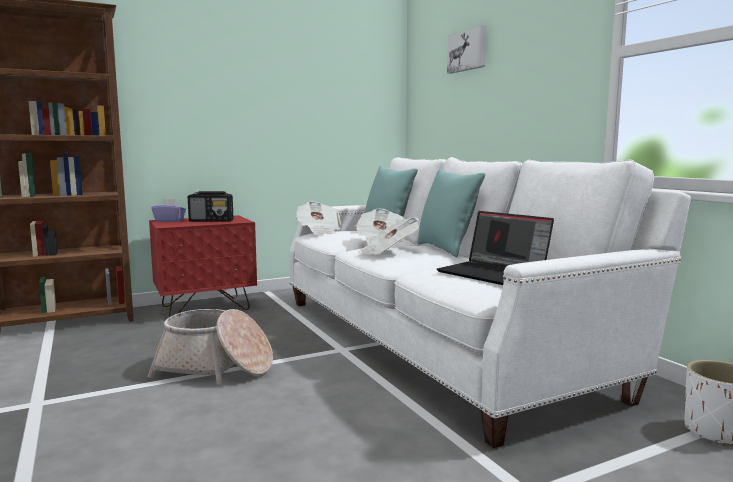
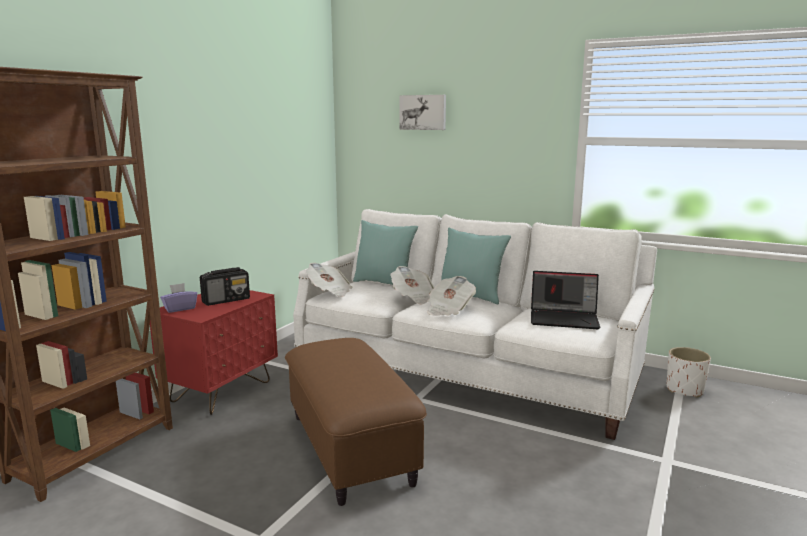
camera: 35 degrees left, 5 degrees up
(216, 368) = (352, 448): basket -> brown ottoman

